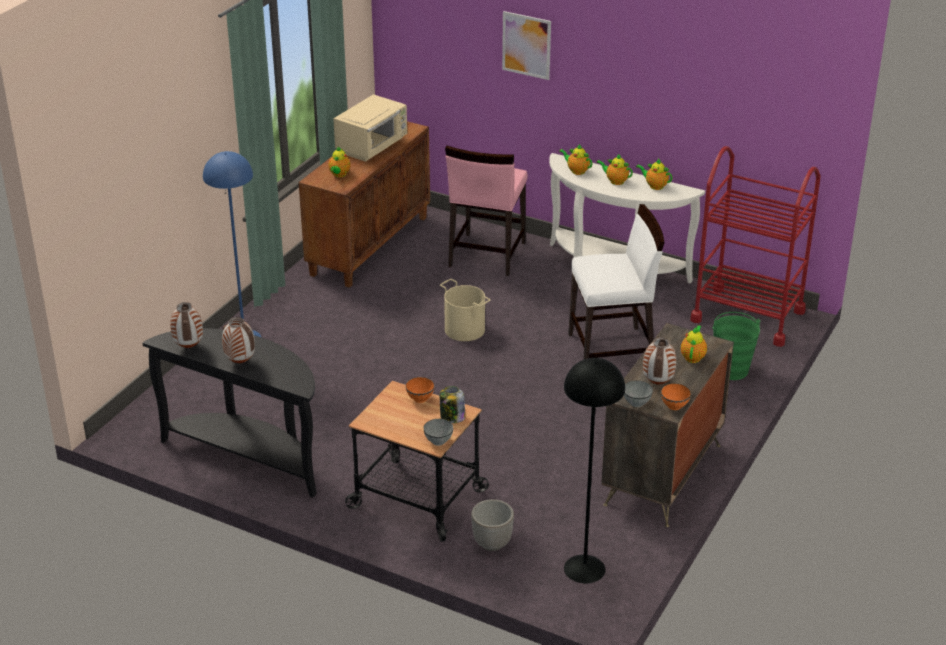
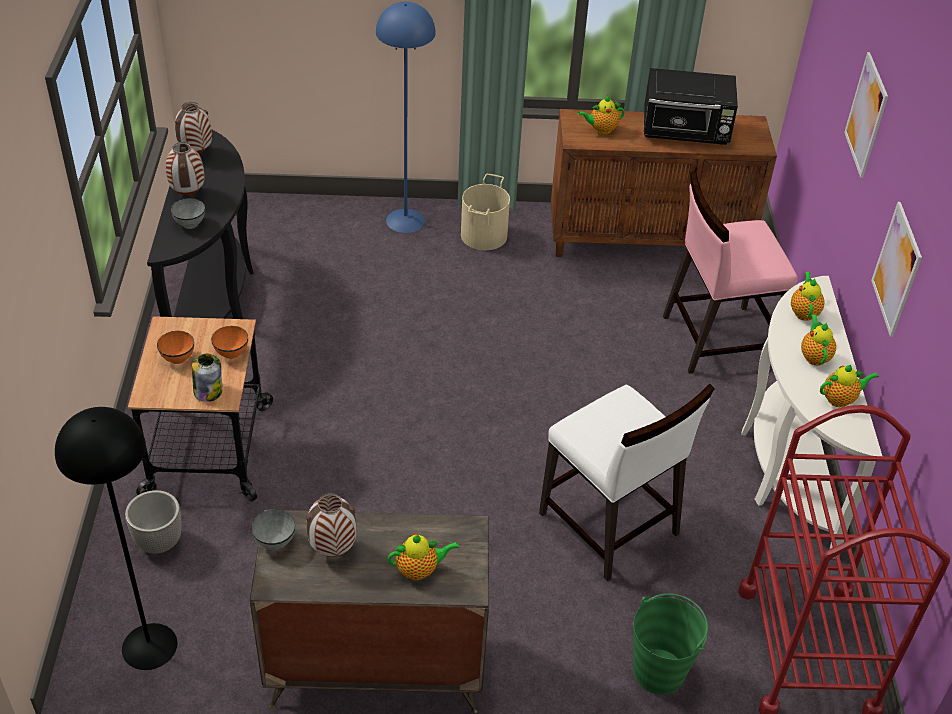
camera: 60 degrees right, 10 degrees up
(372, 146) = (686, 131): beige microwave -> black microwave
(439, 441) = (156, 396): grey bowl -> grey bowl (190, 224)
(464, 330) = (547, 375): beige bucket -> beige bucket (483, 235)
(636, 98) = (896, 269): none -> picture
(654, 186) = (840, 399): teapot -> teapot turned 75 degrees clockwise
(674, 406) = (288, 584): orange bowl -> orange bowl (177, 358)

